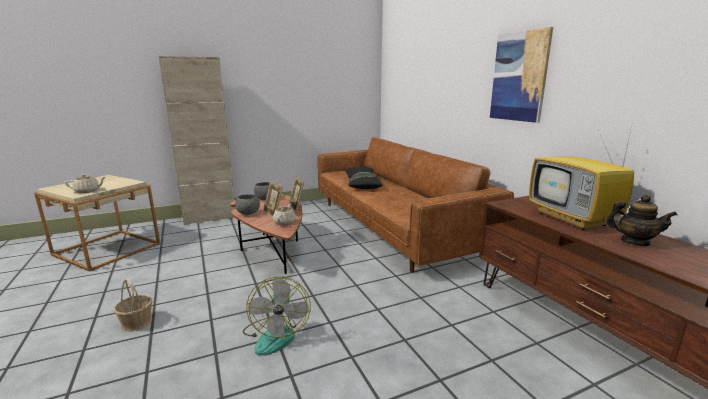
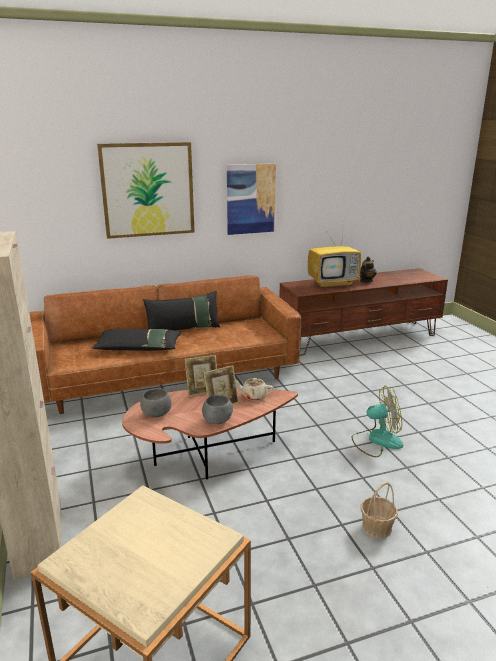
camera: 85 degrees left, 5 degrees up
(88, 191) = (197, 535): beige teapot -> none
(407, 191) = (183, 329): none -> black pillow
(441, 65) = (148, 190): none -> picture

